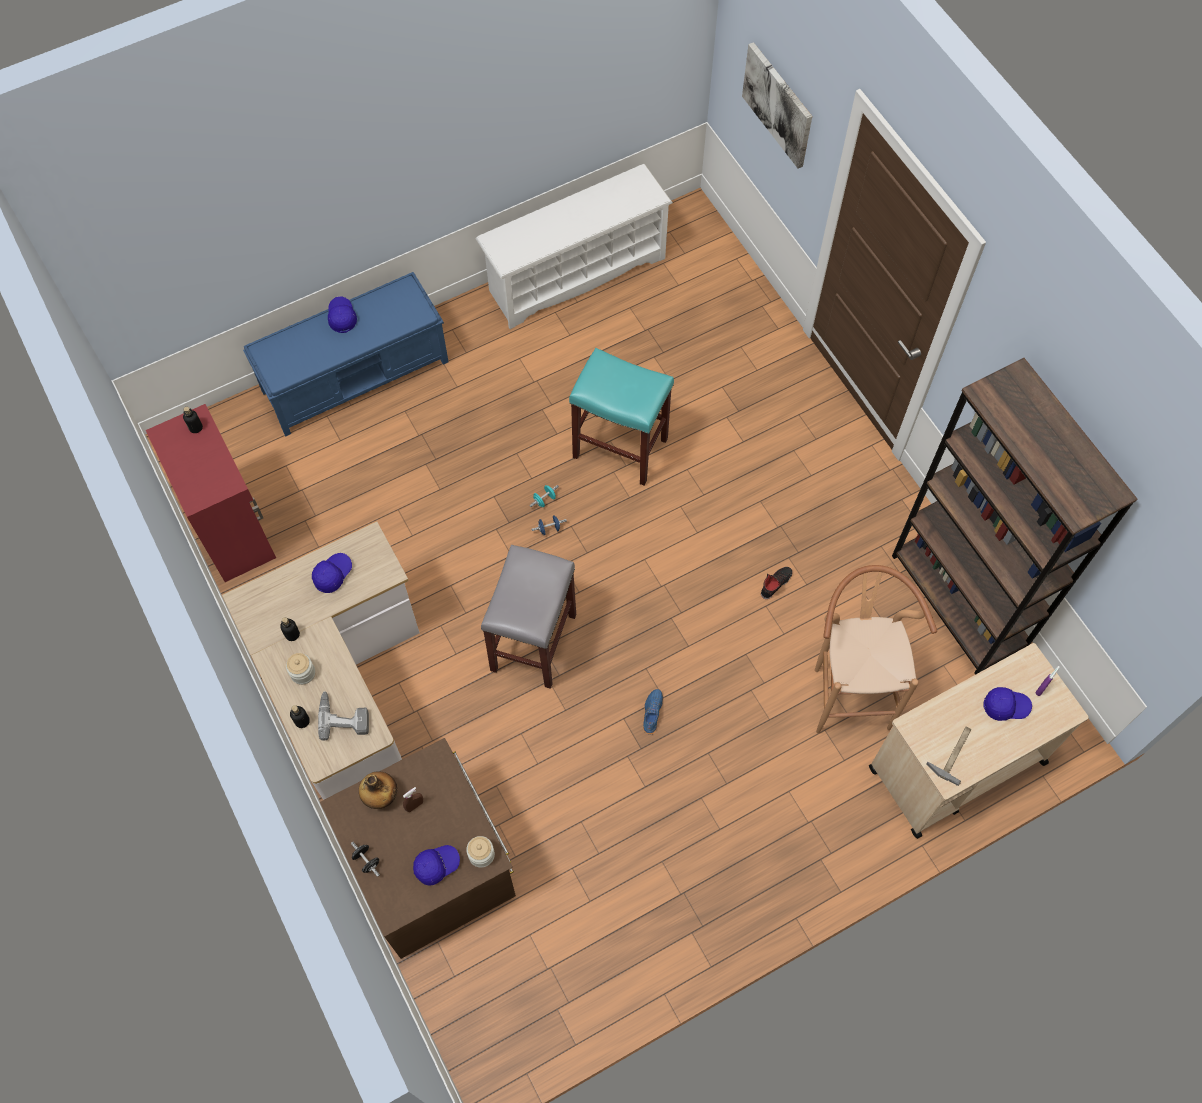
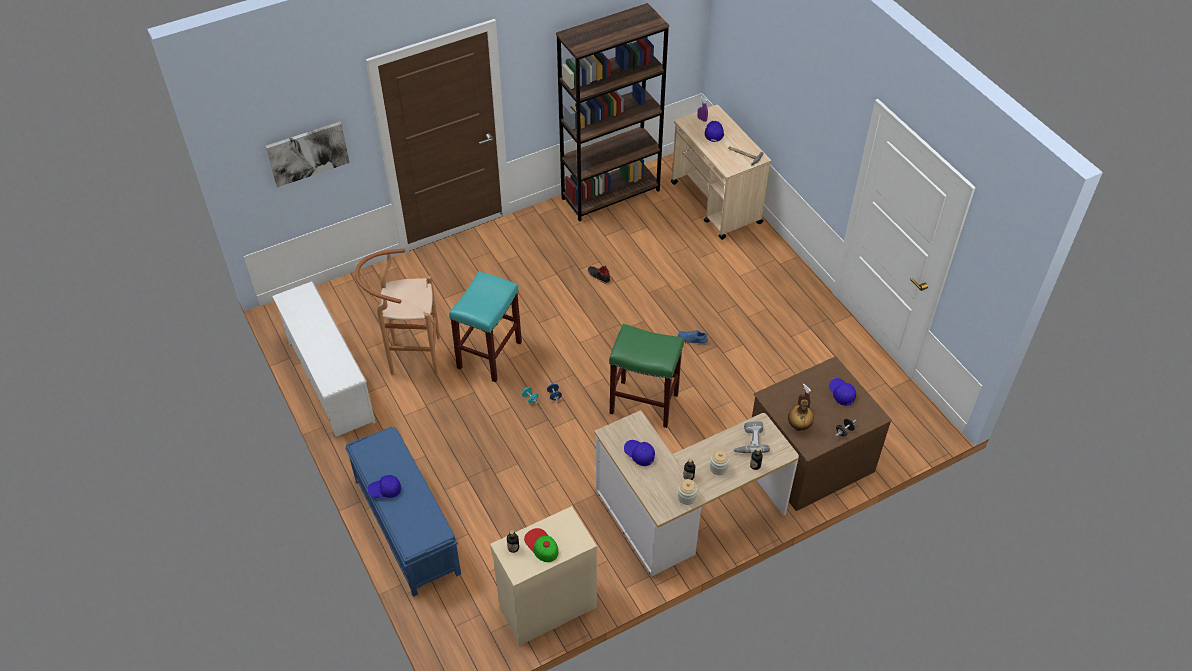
camera: 90 degrees left, 15 degrees down
(195, 457) = (541, 545): none -> cap
(232, 528) = (546, 606): red cabinet -> beige cabinet
(481, 855) = (830, 371): jar -> jar (686, 497)
(533, 641) = (643, 403): grey stool -> green stool
(848, 690) = (671, 246): brown stool -> brown stool (409, 357)

